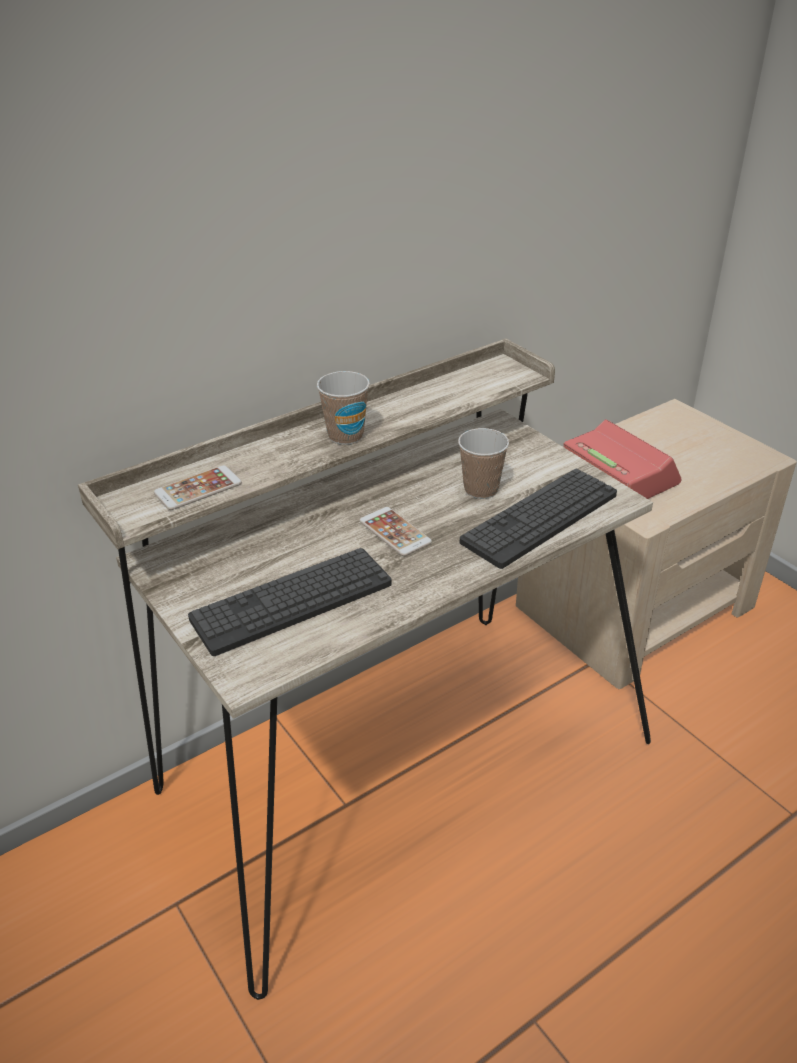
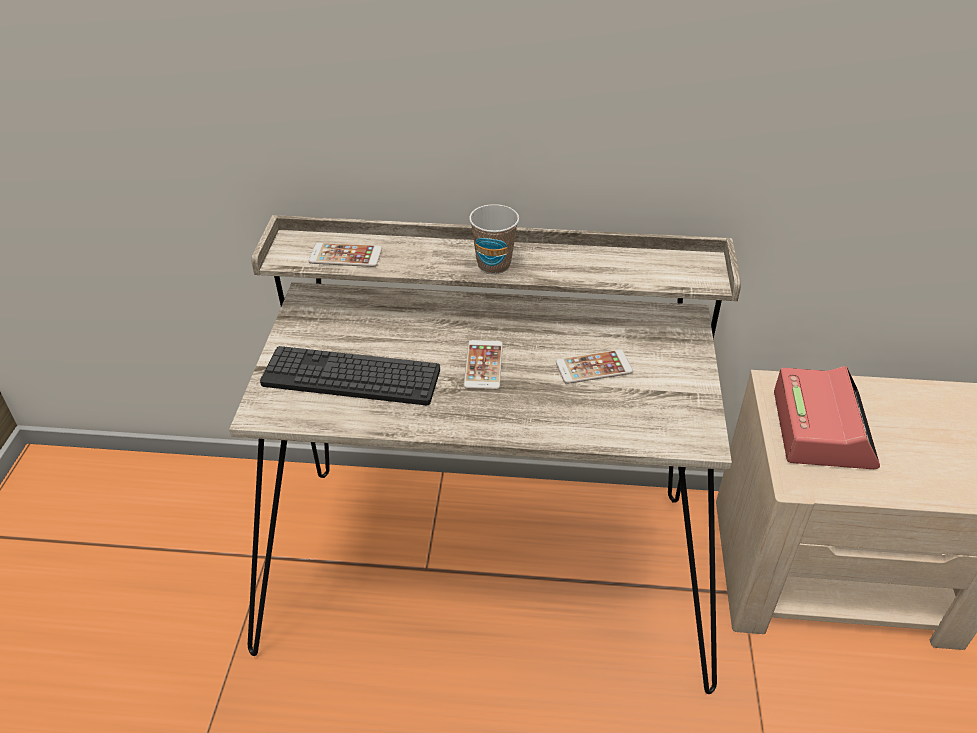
camera: 40 degrees right, 5 degrees up
(481, 489) = (593, 367): cup -> phone
(540, 518) = (609, 419): keyboard -> none

